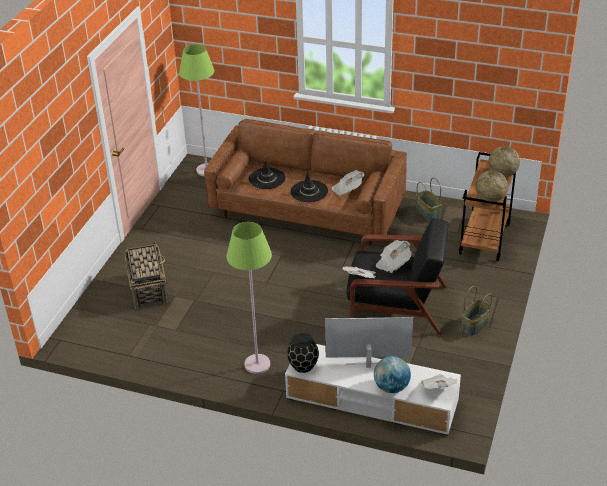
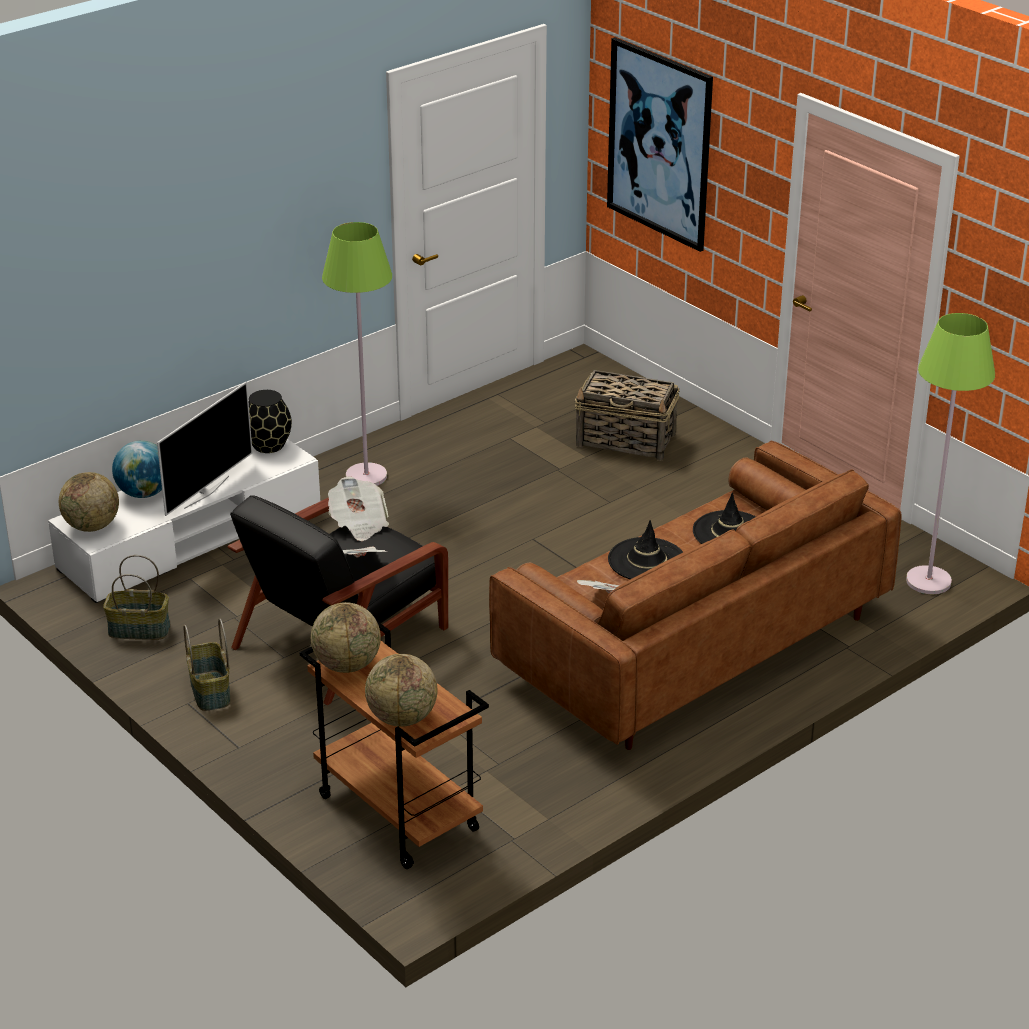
camera: 120 degrees right, 5 degrees down
(45, 173) = (659, 144): none -> picture
(428, 213) = (547, 782): basket -> basket (138, 630)
(438, 389) = (92, 526): newspaper -> globe

